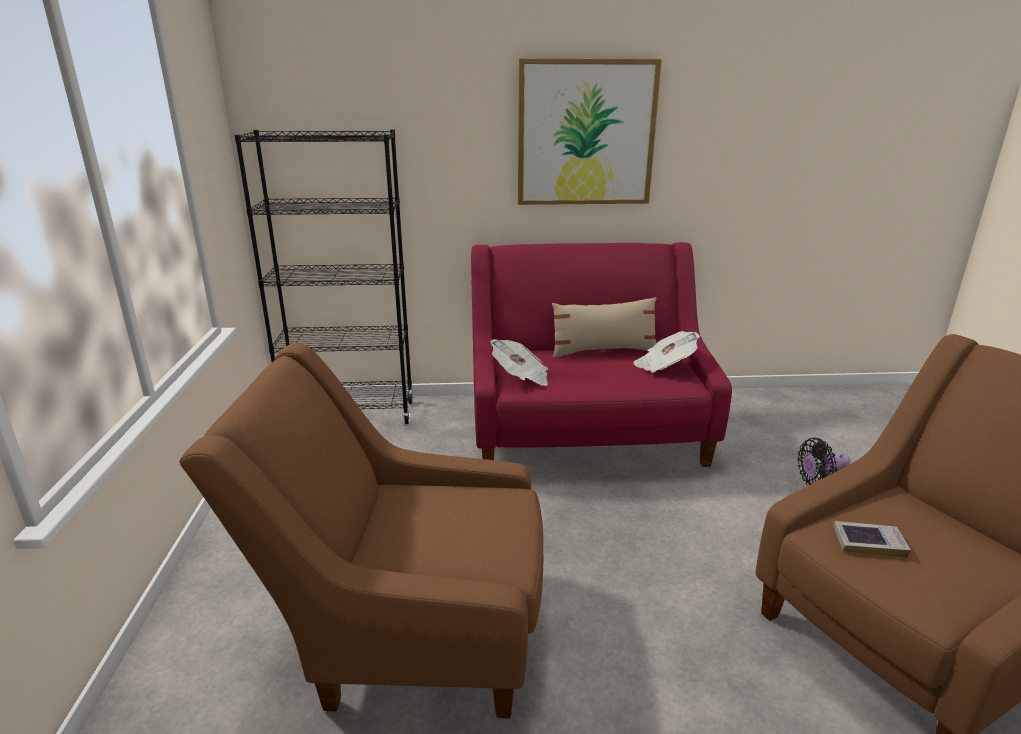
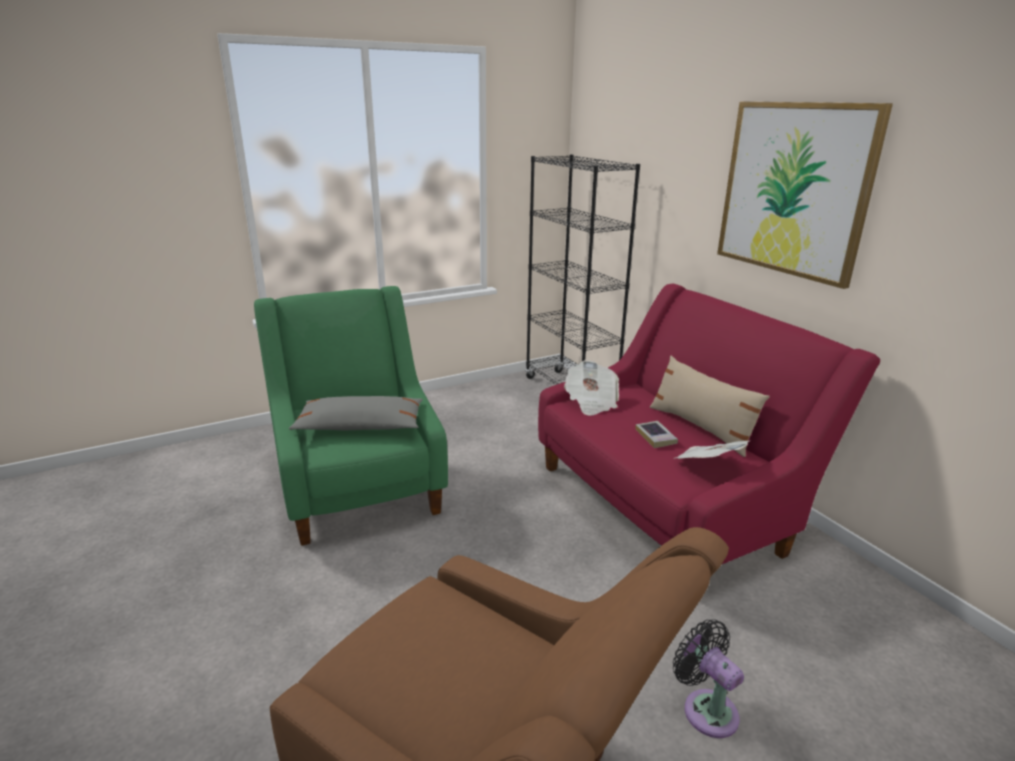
camera: 65 degrees right, 0 degrees up
(408, 629) = (359, 487): brown armchair -> green armchair
(457, 525) = (360, 426): none -> grey pillow
(869, 543) = (431, 624): book -> book (655, 437)

